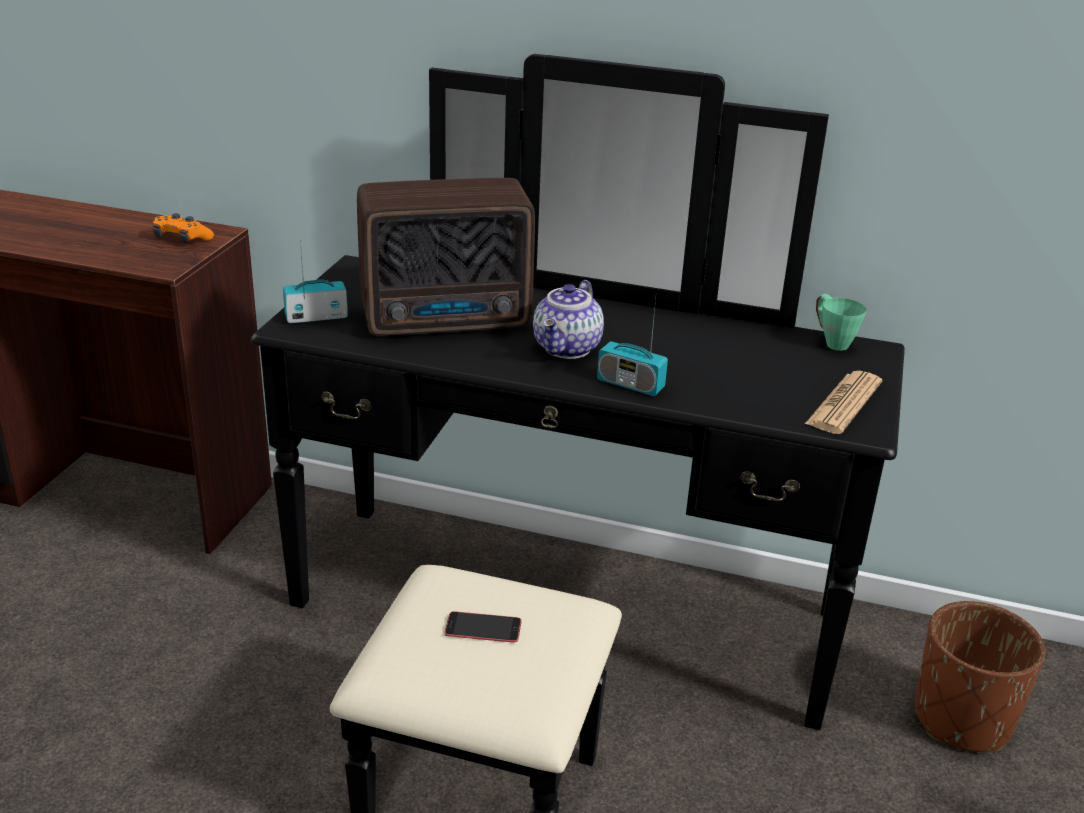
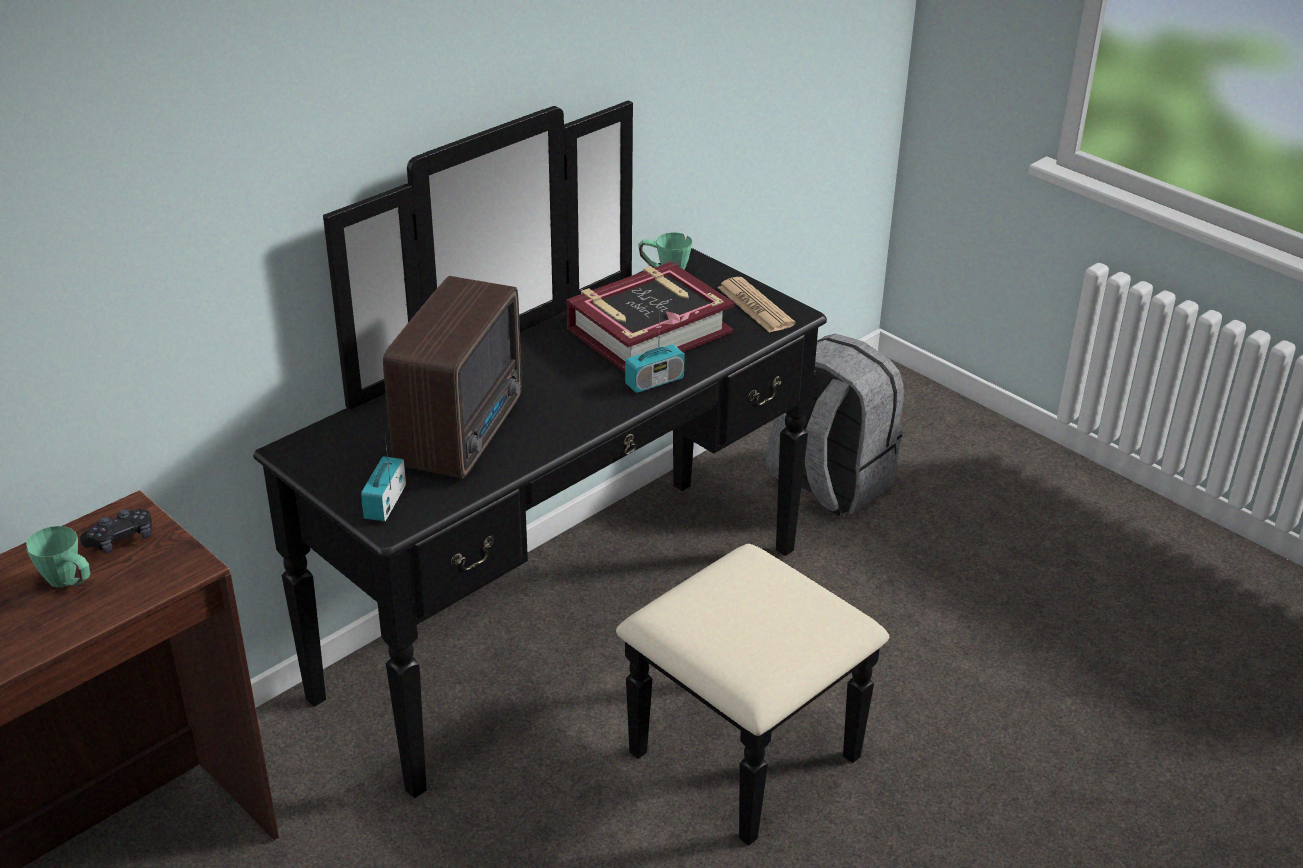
camera: 60 degrees left, 5 degrees up
(120, 238) = (69, 584): none -> green mug
(182, 238) = (121, 540): orange game controller -> black game controller
(483, 628) = (746, 610): phone -> none
(568, 349) = (572, 389): teapot -> none
(716, 359) = (648, 330): none -> book
(961, 719) = (827, 483): brown planter -> grey backpack

